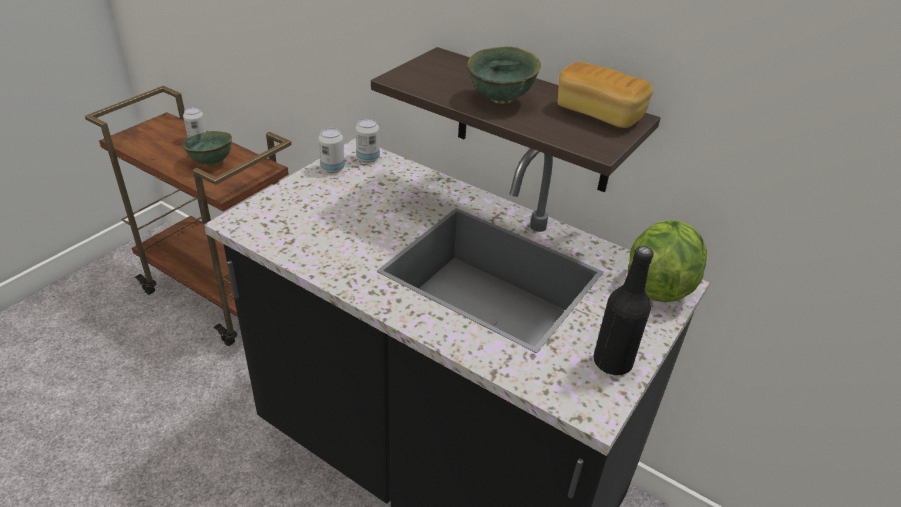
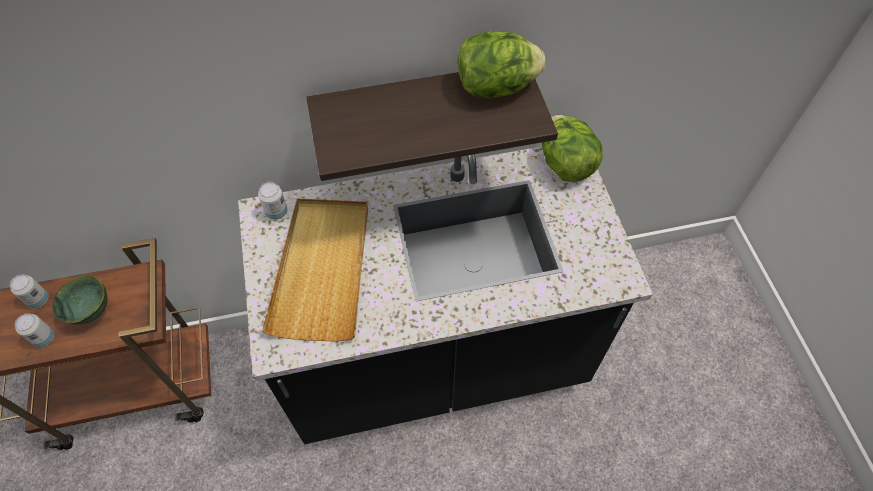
camera: 45 degrees left, 20 degrees up
(332, 168) = (266, 244): can -> can (44, 338)
(344, 205) = (323, 269): none -> beige tray
(502, 100) = (428, 122): green bowl -> none
(599, 113) = (495, 87): bread -> lettuce
(612, 362) = (601, 241): black bottle -> none

